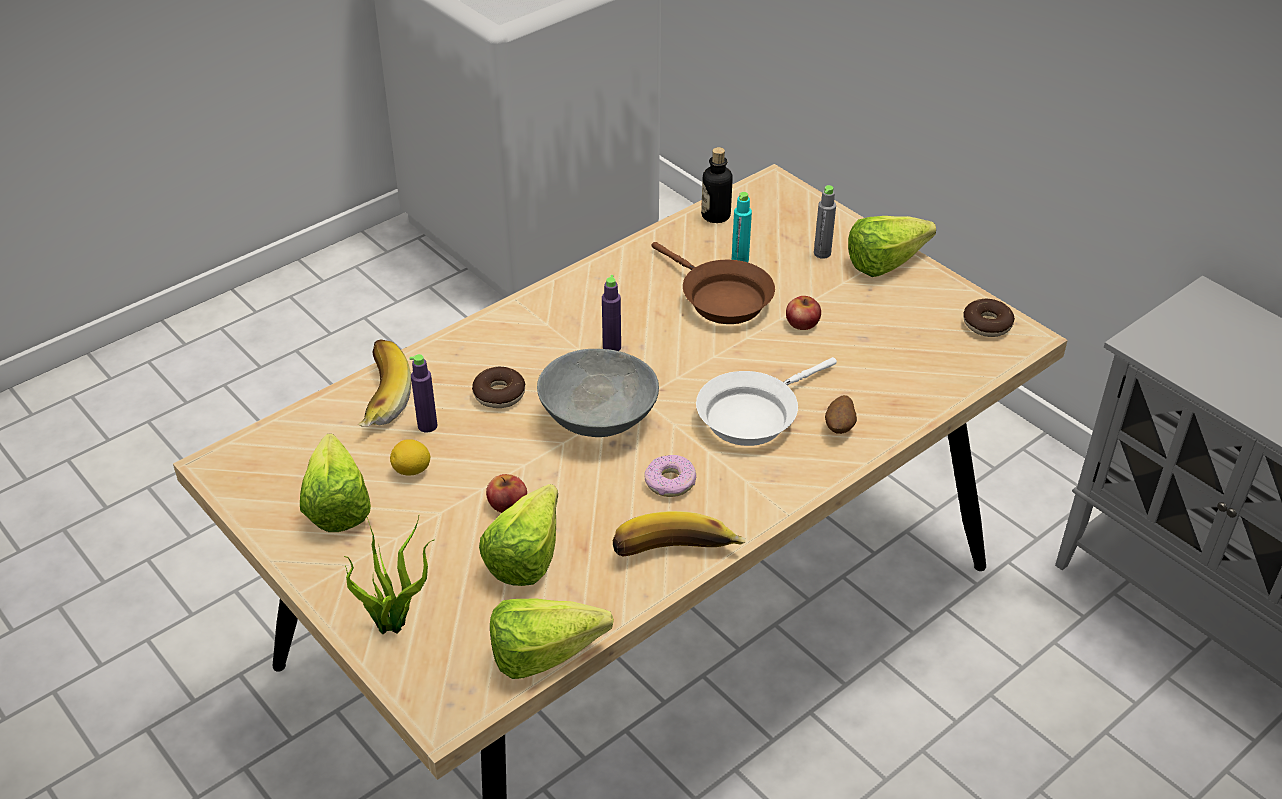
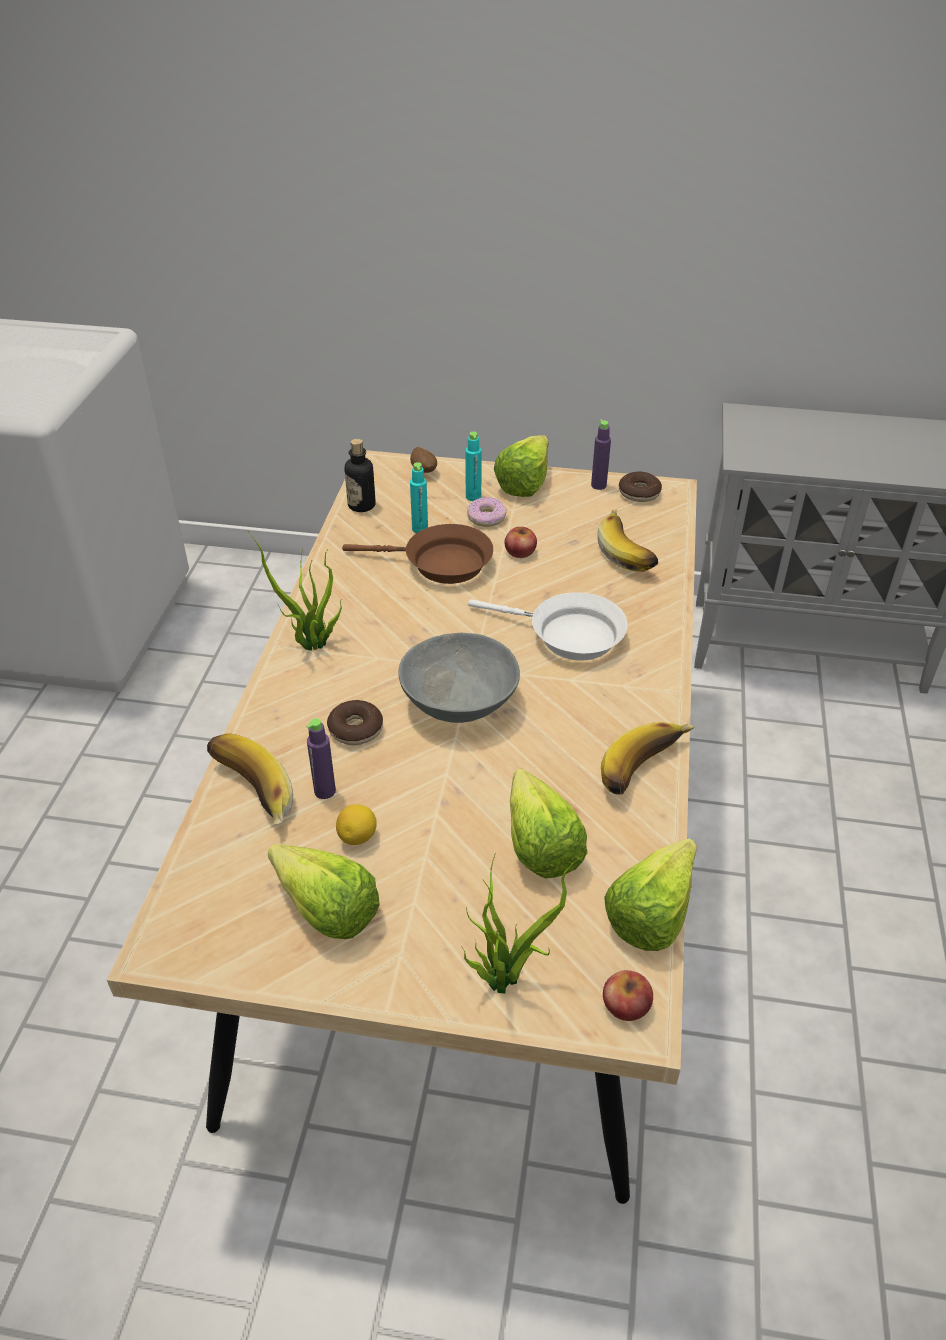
camera: 40 degrees left, 0 degrees up
(507, 503) = (472, 813): apple -> apple (626, 1005)
(541, 313) = (311, 645): none -> potted plant
(612, 347) = (402, 642): purple bottle -> purple bottle (598, 485)
(670, 482) = (573, 718): donut -> donut (486, 517)
(752, 415) = (568, 635): white frying pan -> white frying pan turned 75 degrees counterclockwise
(822, 253) = (473, 497): grey bottle -> turquoise bottle
(839, 427) = (636, 611): potato -> potato (424, 471)
(903, 373) = (629, 552): none -> banana

